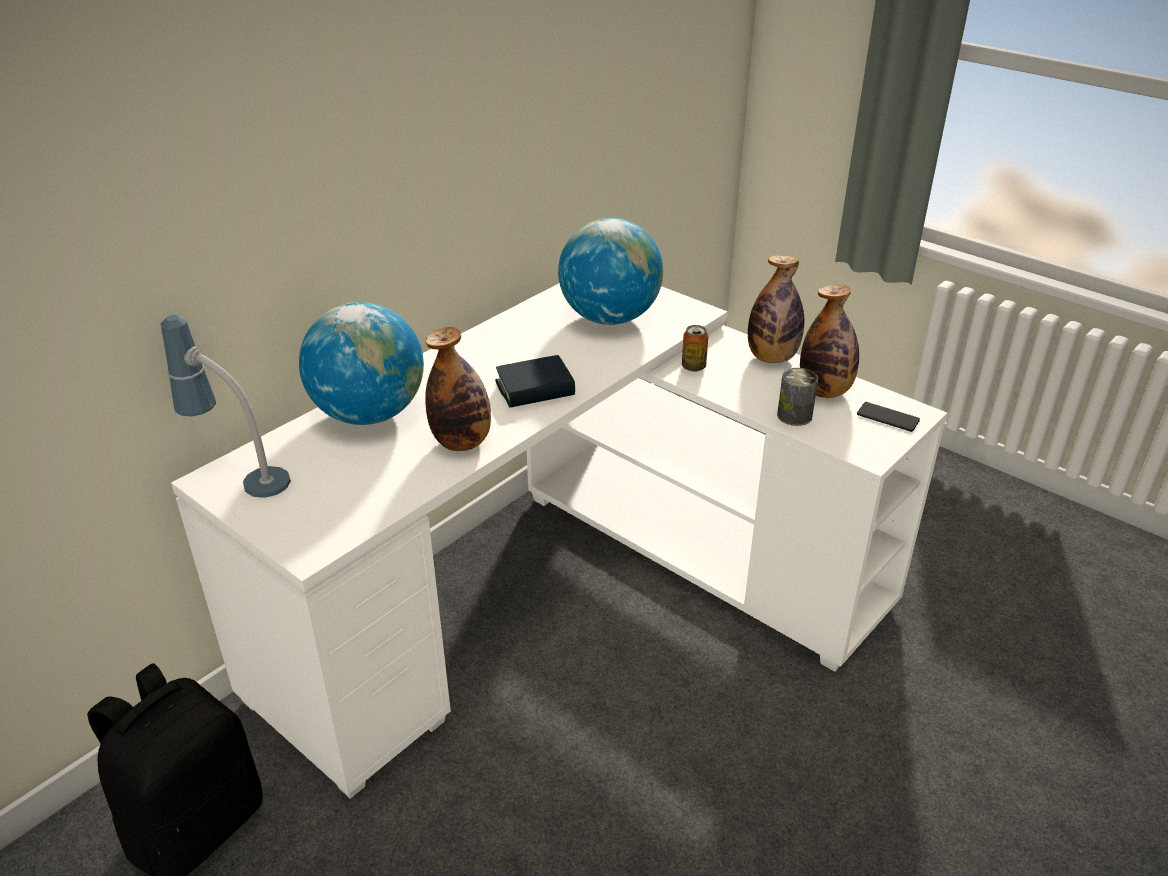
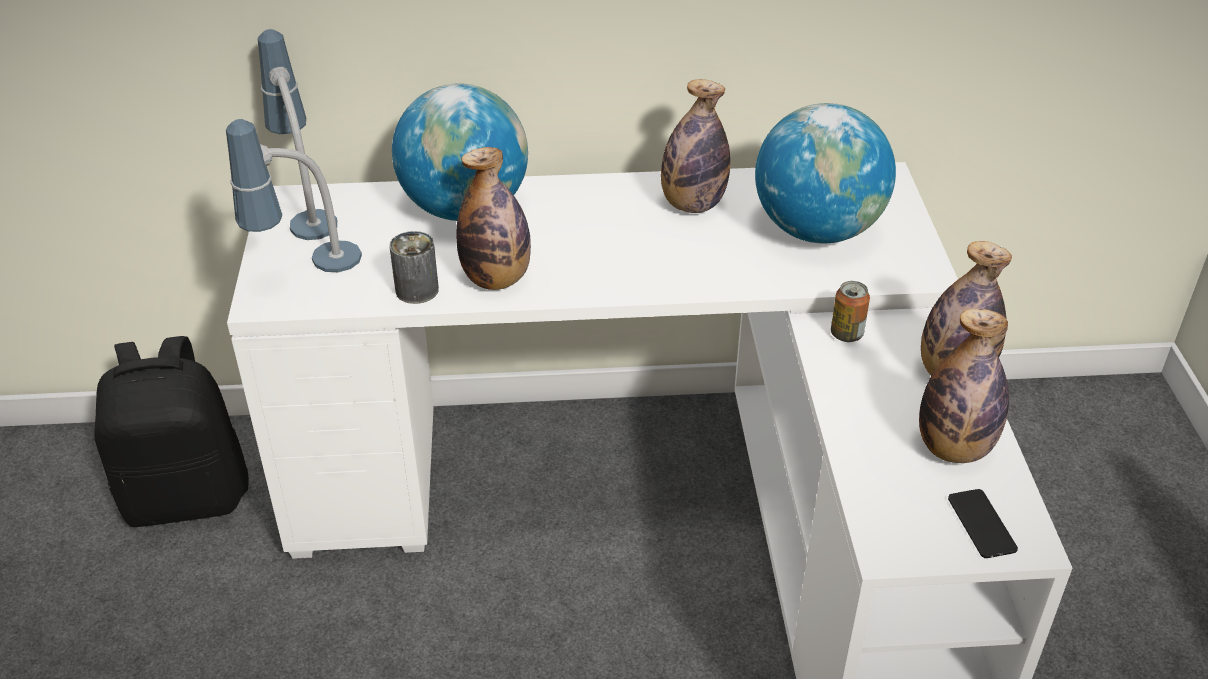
camera: 45 degrees right, 5 degrees up
(313, 513) = (307, 272): none -> table lamp
(517, 339) = (692, 205): none -> bottle
(535, 389) = (632, 265): book -> none
(794, 416) = (872, 452): can -> can (417, 290)

